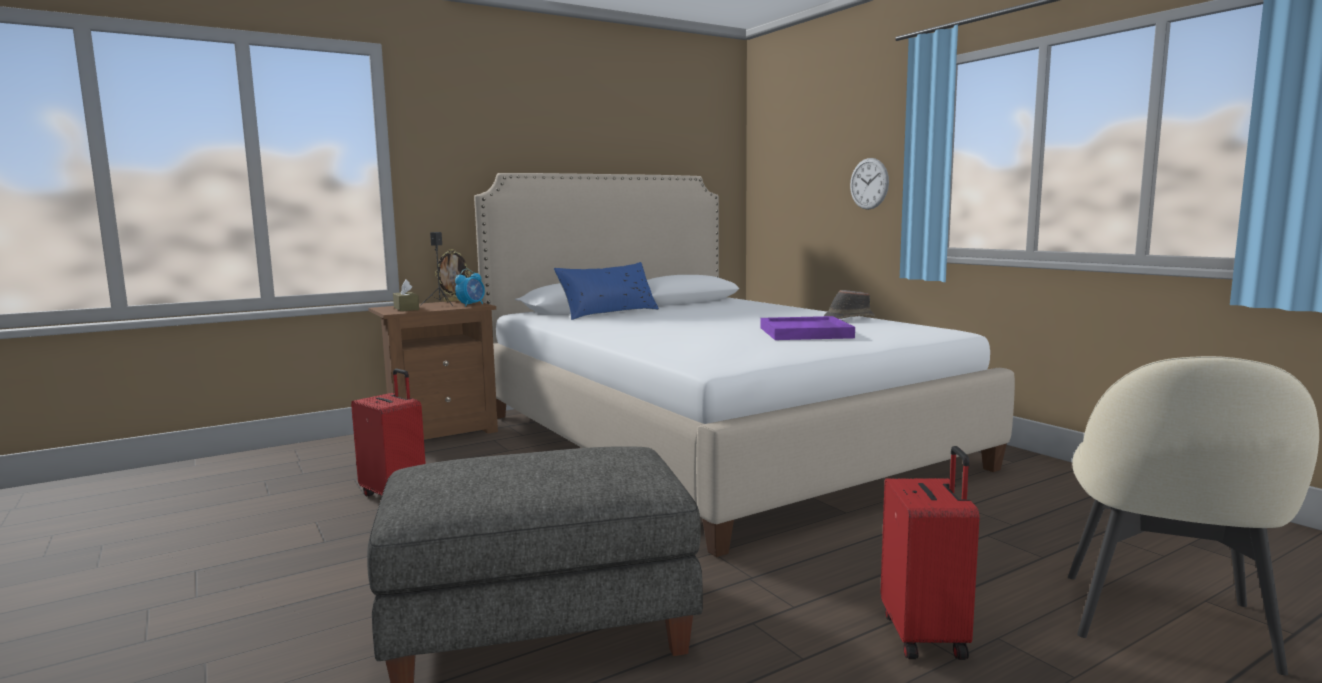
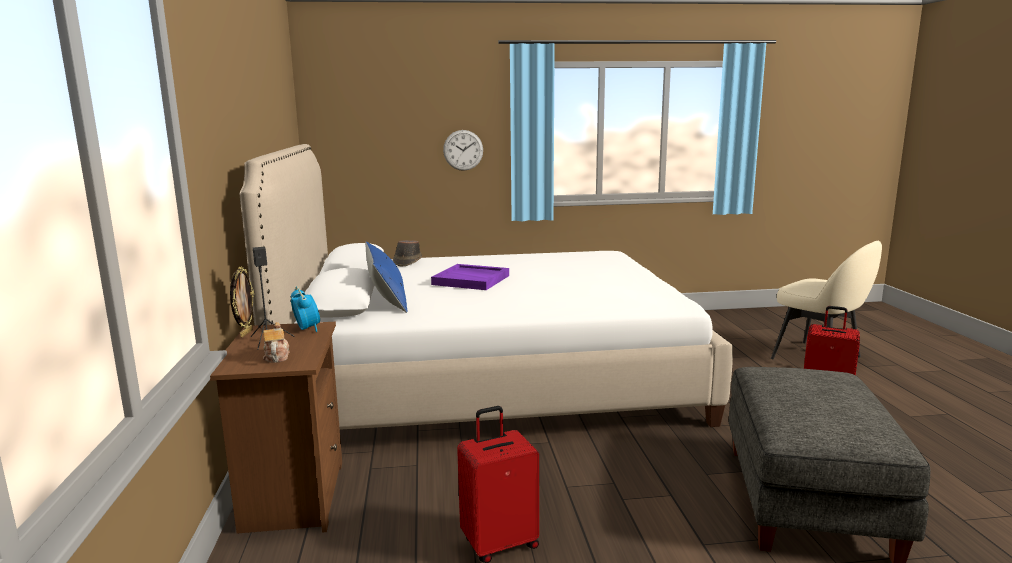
camera: 65 degrees left, 5 degrees up
(406, 308) = (276, 357): brown tissue box -> teapot
(806, 333) = (583, 272): purple tray -> purple tray (472, 280)
(848, 319) = (536, 257): brown hat -> brown hat (407, 262)

